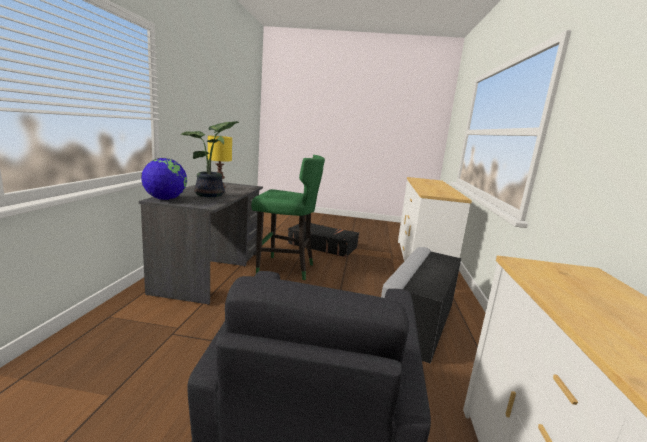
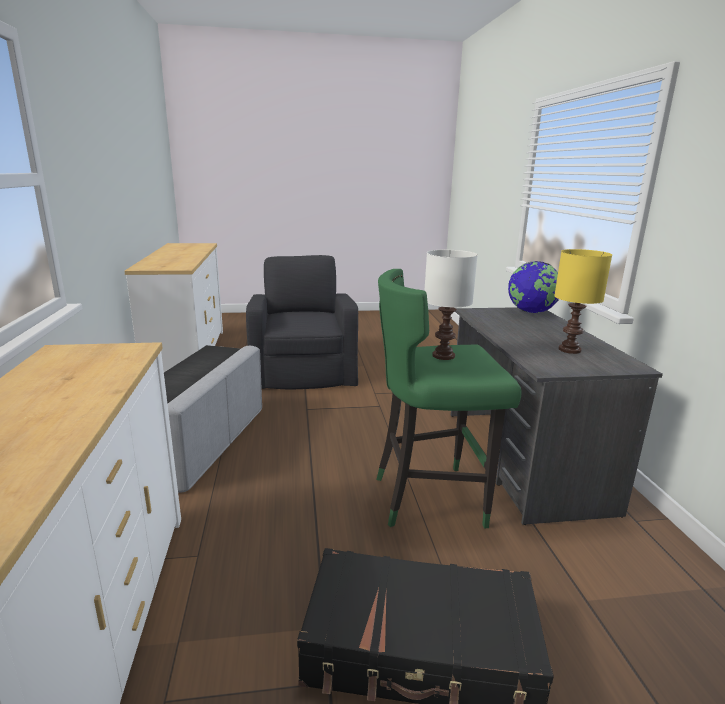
camera: 165 degrees right, 5 degrees up
(211, 195) = (522, 329): potted plant -> none
(287, 194) = (442, 355): none -> white table lamp

